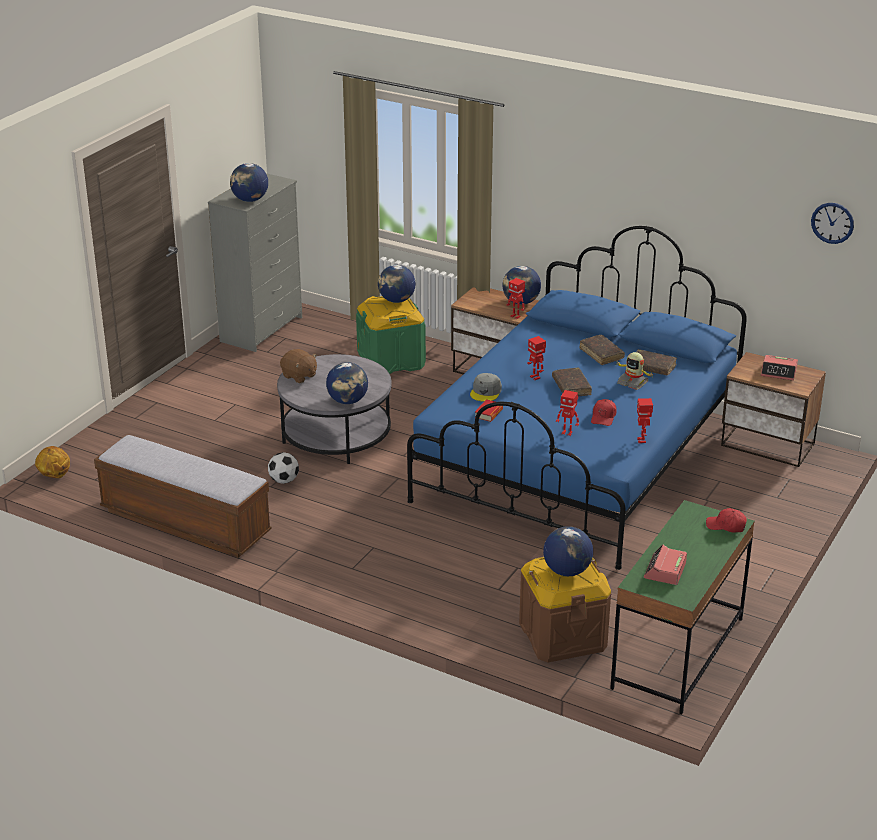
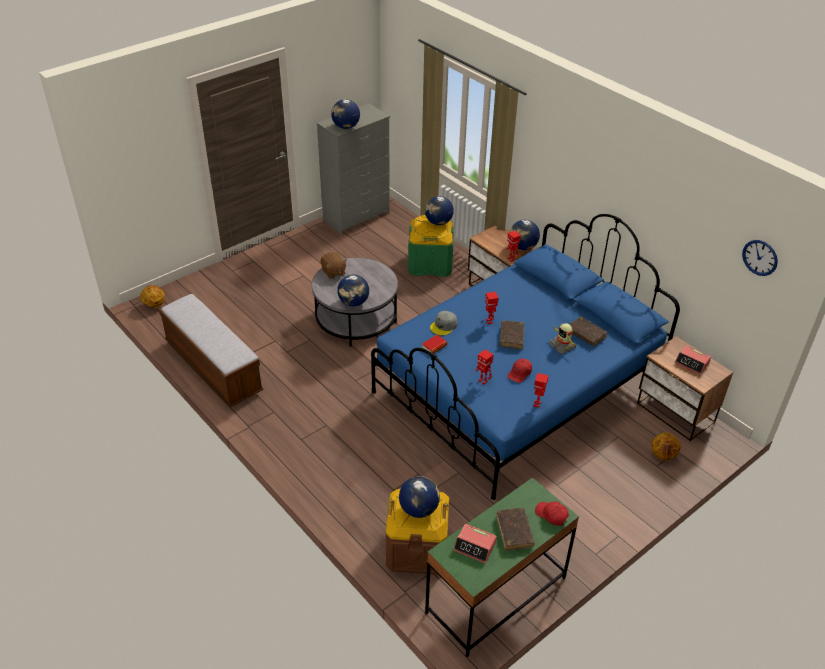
camera: 20 degrees right, 10 degrees up
(284, 480) = (298, 349): football -> none
(601, 354) = (553, 312): brown book -> brown book (514, 532)
(665, 571) = (475, 546): alarm clock -> alarm clock turned 105 degrees counterclockwise
(778, 486) = (663, 455): none -> basketball

